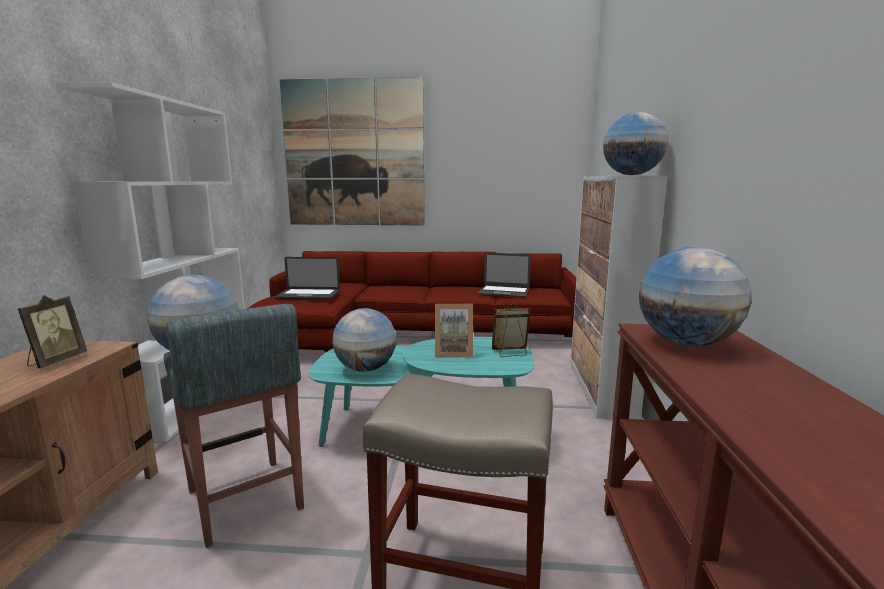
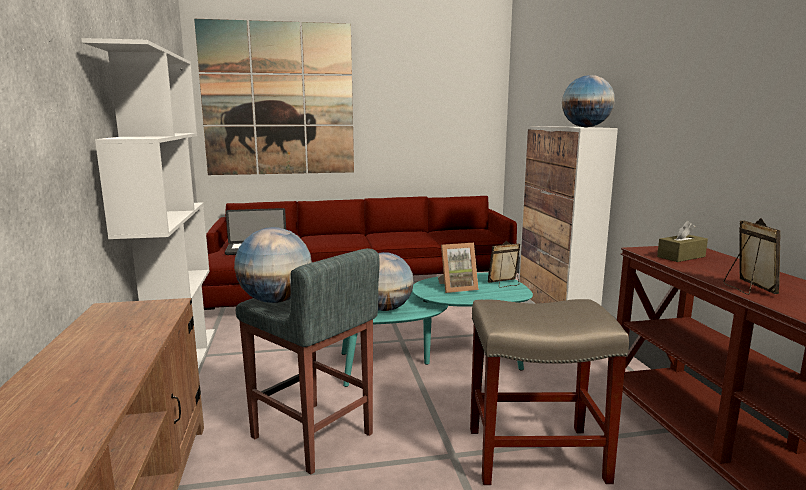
camera: 15 degrees left, 0 degrees up
(56, 361) = (139, 320): picture frame -> picture frame (747, 289)
(503, 291) = (442, 234): laptop -> none
(686, 343) = (681, 257): globe -> brown tissue box

